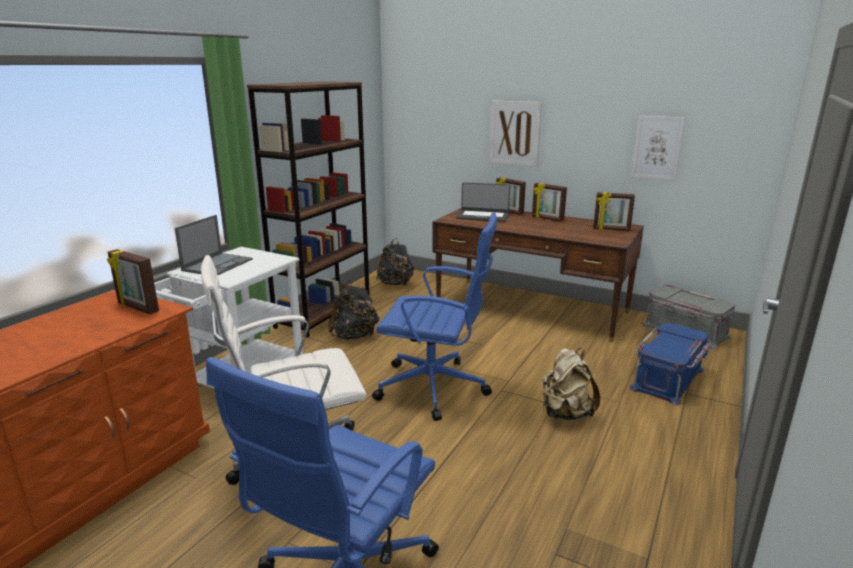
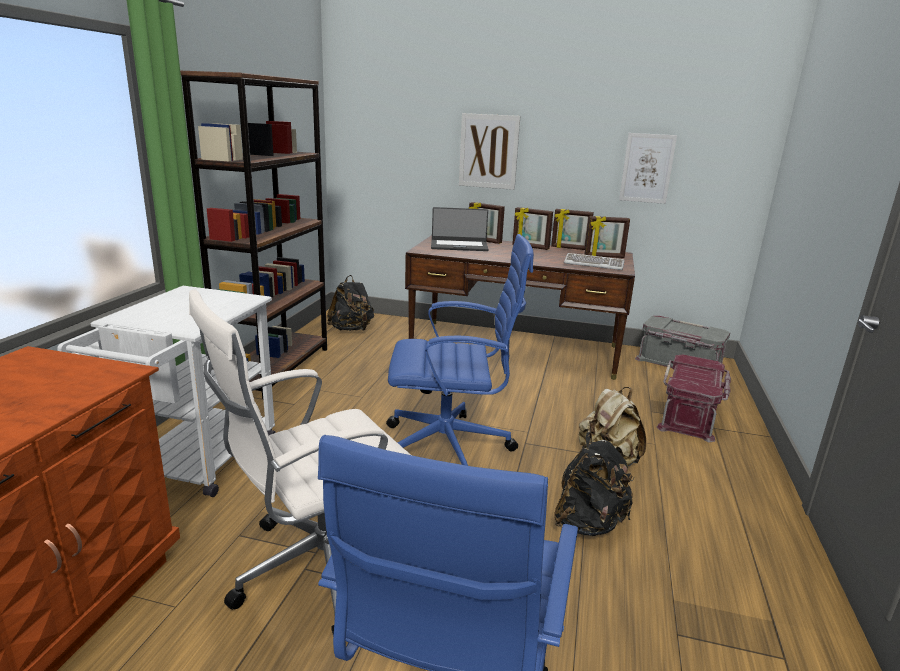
camera: 15 degrees left, 0 degrees up
(137, 308) = (71, 373): picture frame -> picture frame (569, 248)
(218, 264) = (163, 309): laptop -> none
(354, 336) = (326, 394): black backpack -> black backpack (588, 523)
(595, 236) = (594, 264): none -> keyboard
(668, 380) = (690, 415): blue storage box -> red storage box

